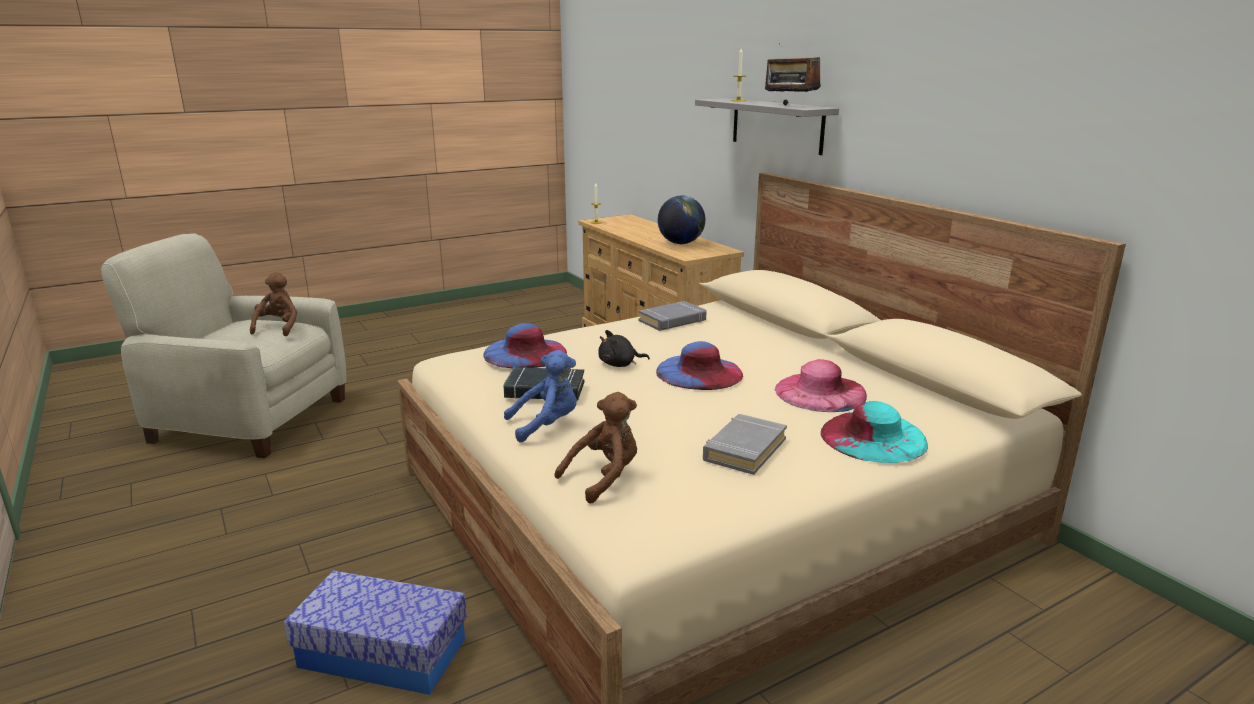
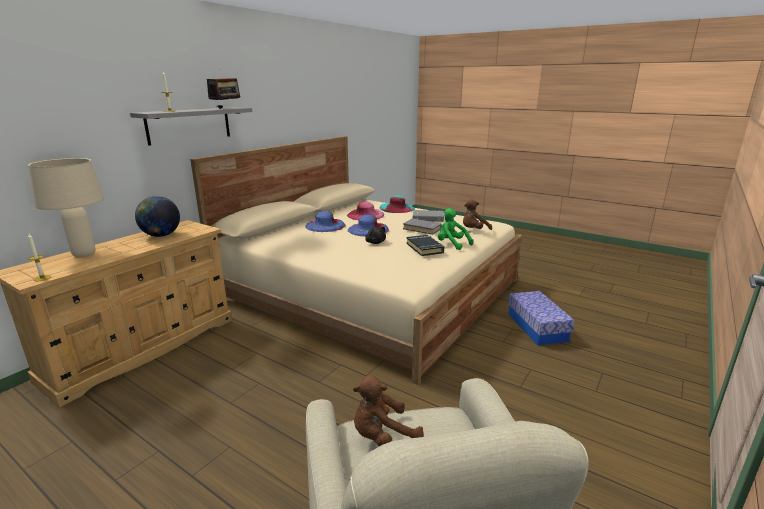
camera: 115 degrees left, 0 degrees up
(525, 353) = (388, 259): blue hat -> blue hat (325, 225)
(546, 425) = (452, 244): blue plush toy -> green plush toy
(604, 478) = (474, 230): brown plush toy -> brown plush toy turned 60 degrees counterclockwise
(645, 227) = (84, 254): none -> beige table lamp
(672, 321) = (291, 245): grey book -> grey book (422, 229)

